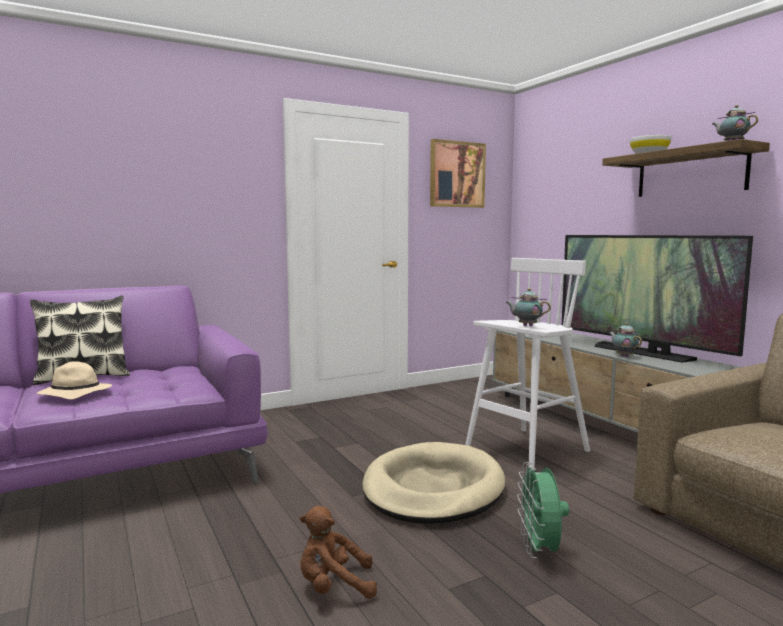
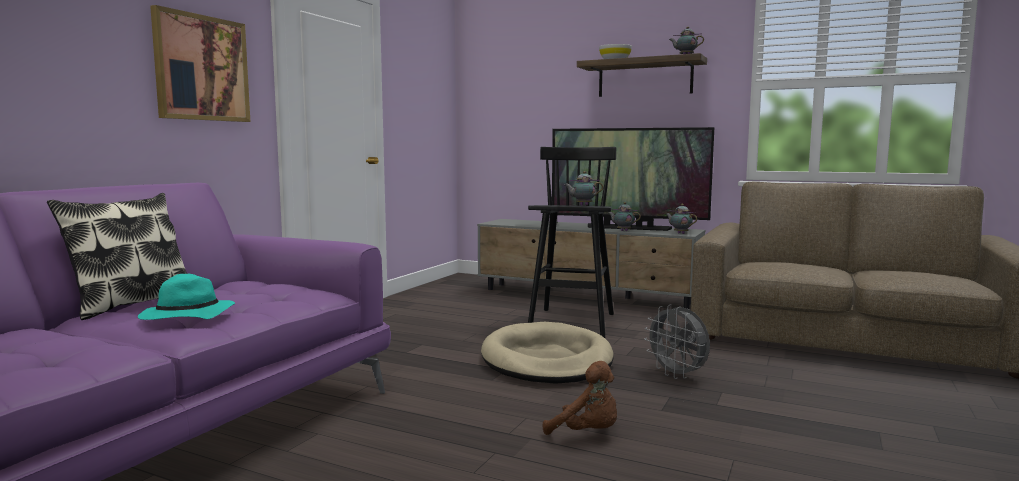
camera: 35 degrees left, 0 degrees up
(74, 394) = (186, 317): beige hat -> turquoise hat
(334, 587) = (587, 433): brown plush toy -> brown plush toy turned 105 degrees counterclockwise
(457, 174) = (417, 67): picture -> picture (201, 68)
(525, 452) = (572, 324): white stool -> black stool
(539, 550) = (677, 375): green fan -> grey fan
(688, 369) = (680, 233): none -> teapot

